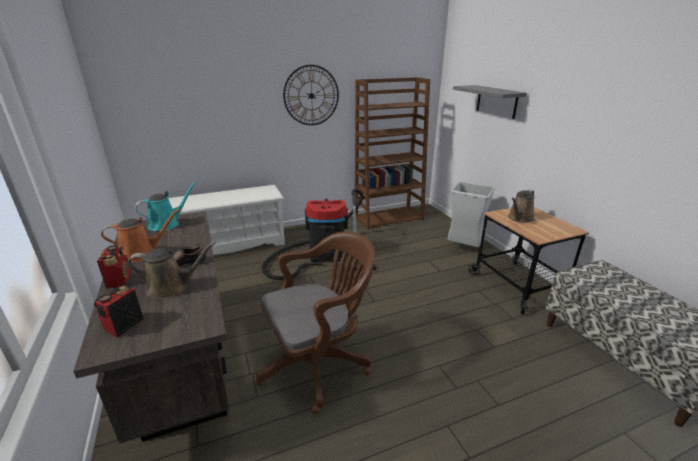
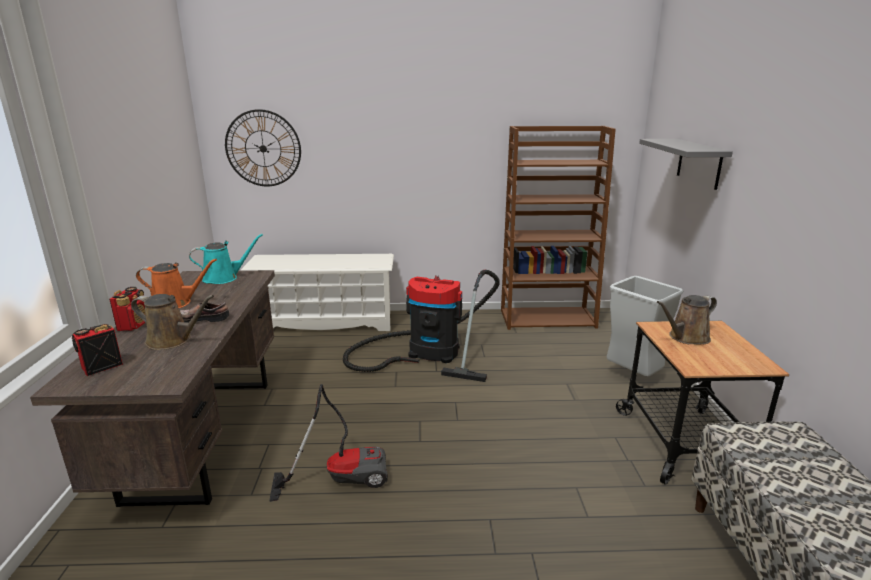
camera: 20 degrees right, 5 degrees down
(311, 95) = (448, 144): wall clock -> wall clock (263, 148)
(319, 363) = (341, 476): brown office chair -> vacuum cleaner

